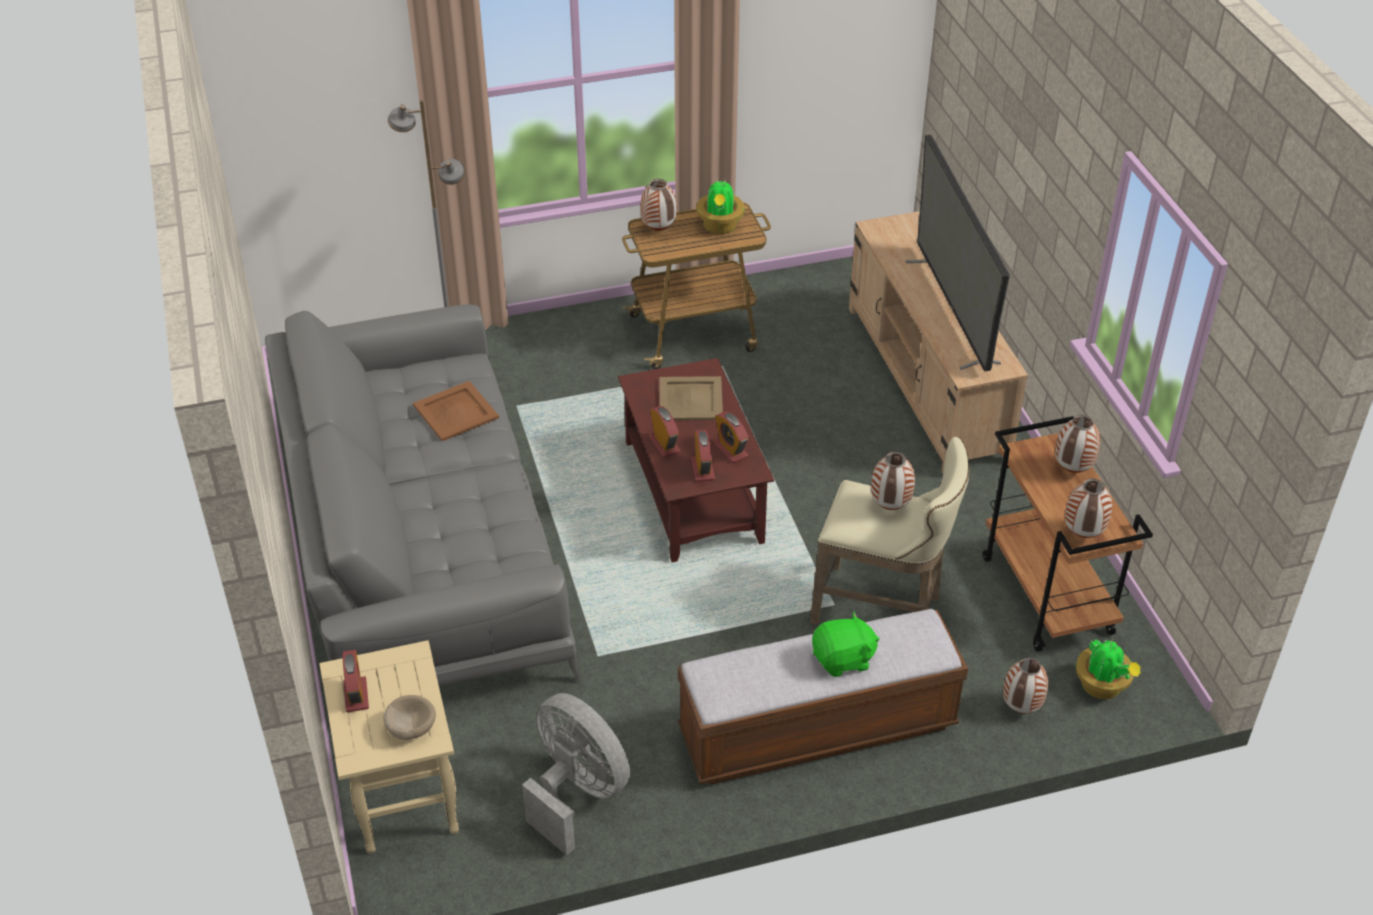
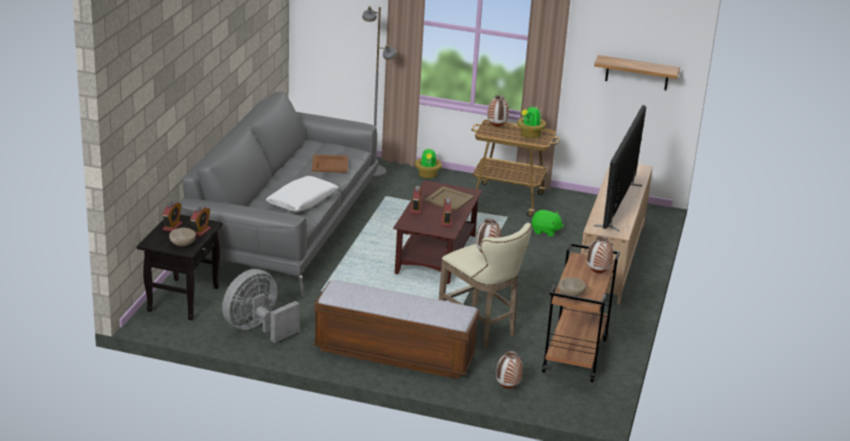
camera: 30 degrees right, 15 degrees down
(401, 792) = (183, 299): beige side table -> black side table
(488, 515) = (302, 201): none -> white pillow
(577, 793) = (257, 329): grey fan -> grey fan turned 120 degrees counterclockwise
(702, 469) = (424, 223): alarm clock -> alarm clock (200, 231)
(843, 660) = (407, 305): green plush toy -> green plush toy (545, 231)
(848, 69) = (637, 73): none -> shelf
(1082, 534) = (570, 294): vase -> beige bowl
(1102, 687) = (561, 397): potted plant -> potted plant (427, 175)

